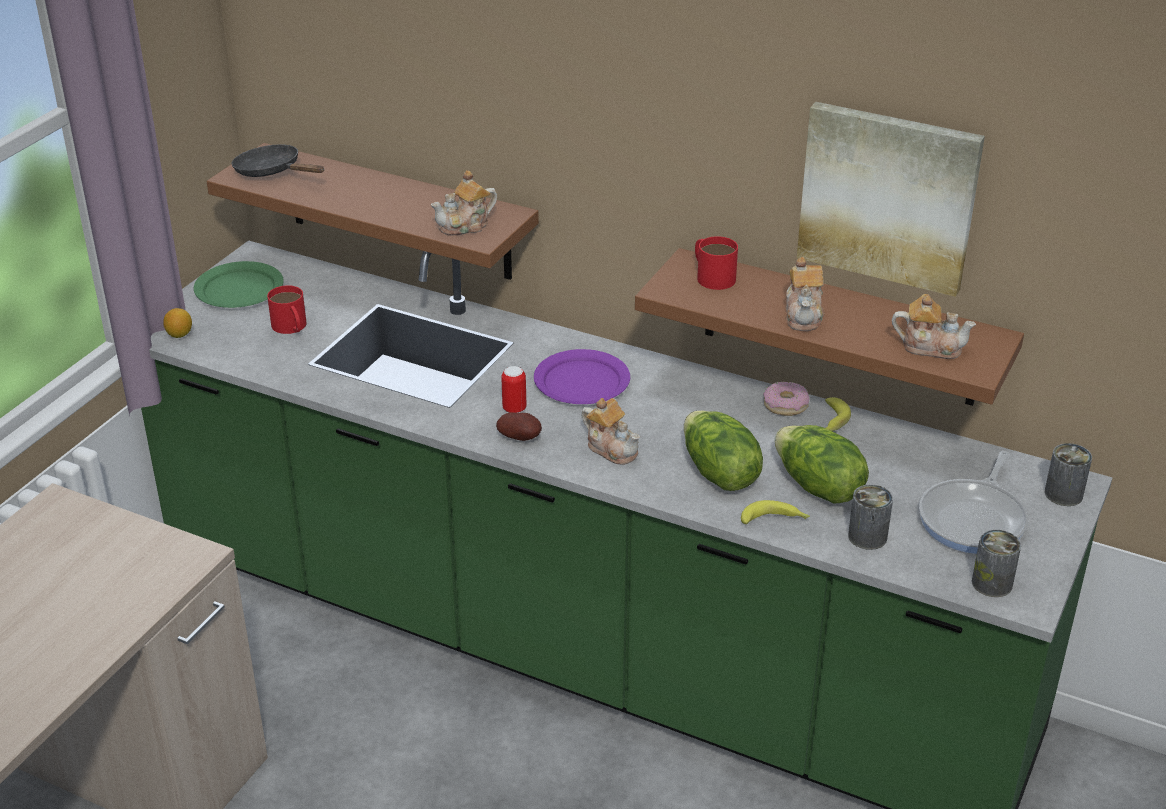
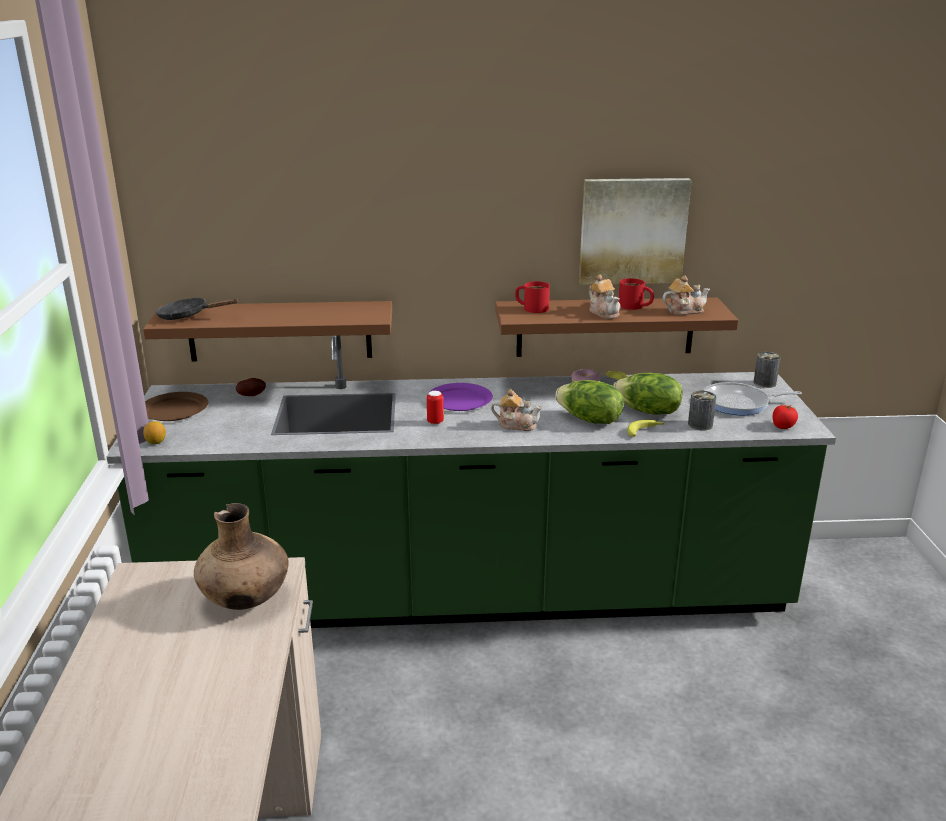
camera: 30 degrees left, 10 degrees down
(130, 581) = (246, 599): none -> brown vase
(239, 289) = (174, 409): green plate -> brown plate
(291, 328) = (237, 420): red mug -> red mug (635, 306)
(465, 226) = (357, 315): teapot -> none
(521, 438) = (457, 434): potato -> potato (252, 395)
(974, 519) = (739, 403): frying pan -> frying pan turned 90 degrees clockwise
(992, 583) = (782, 426): can -> tomato

